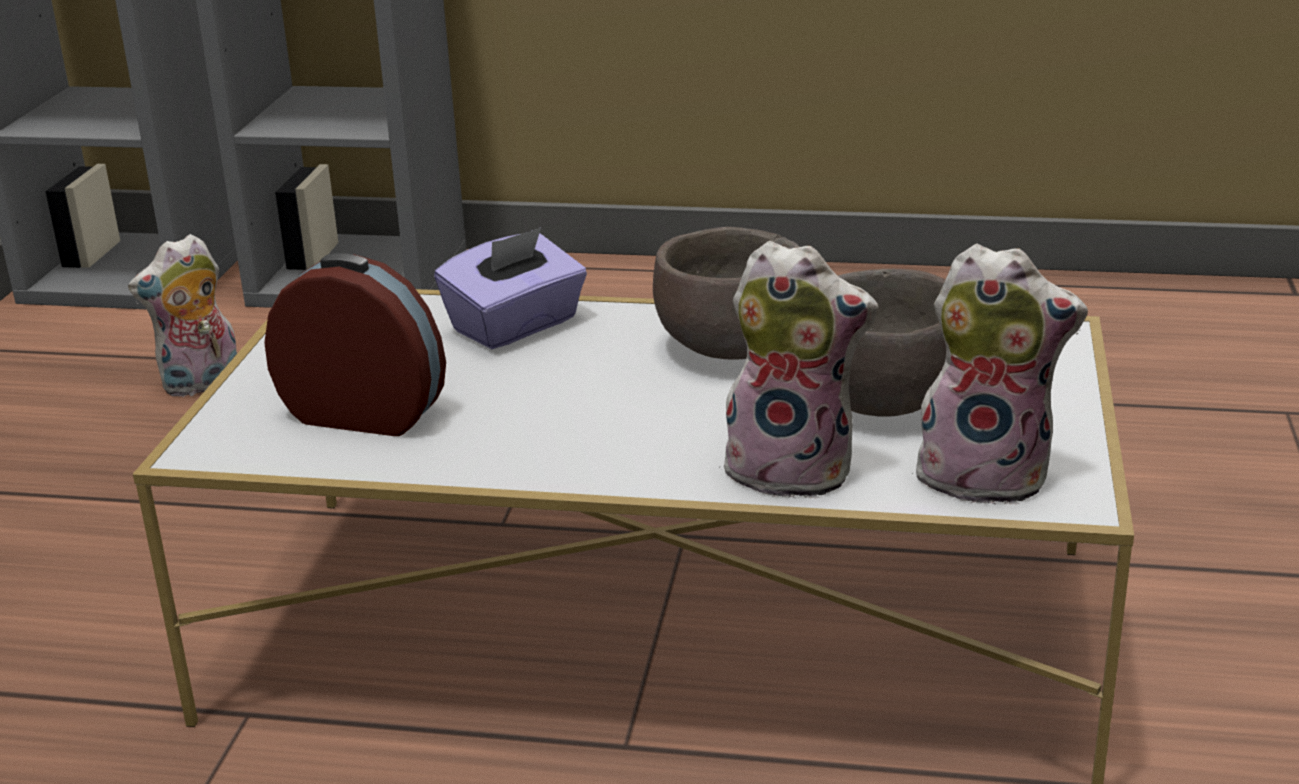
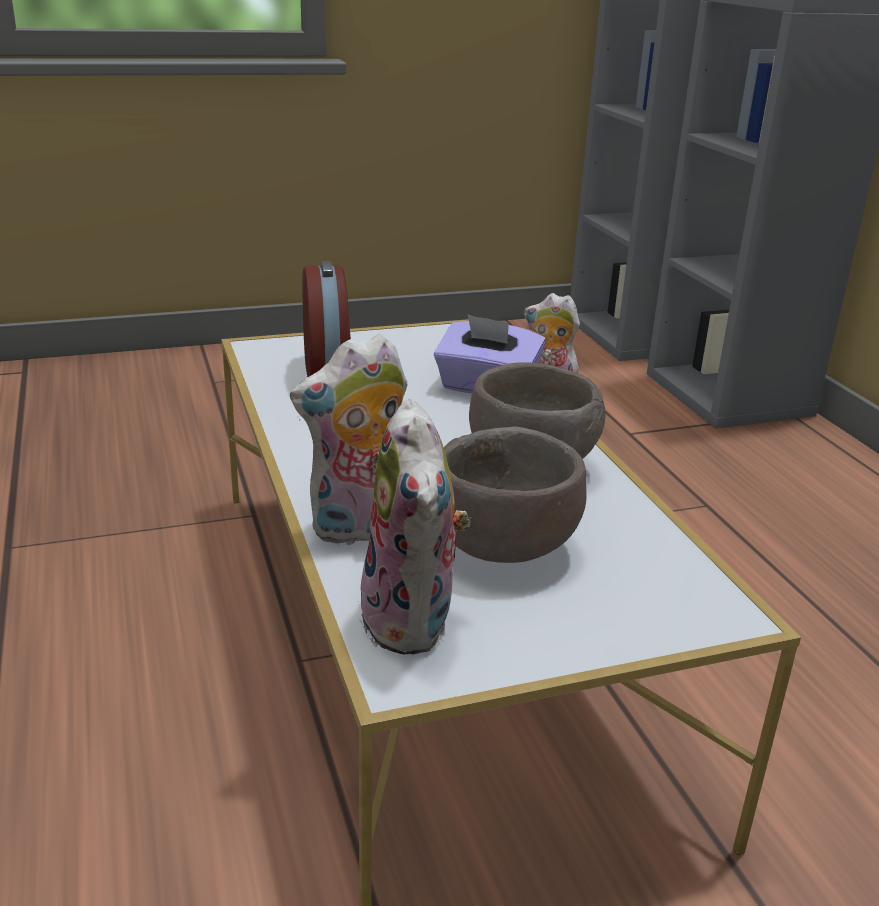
camera: 60 degrees right, 0 degrees up
(794, 470) = (360, 530): plush toy -> plush toy turned 75 degrees clockwise

